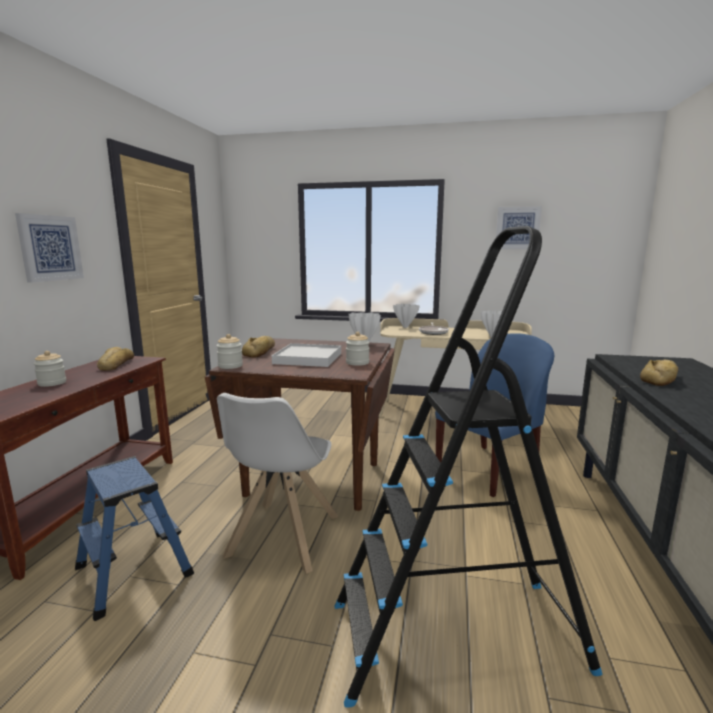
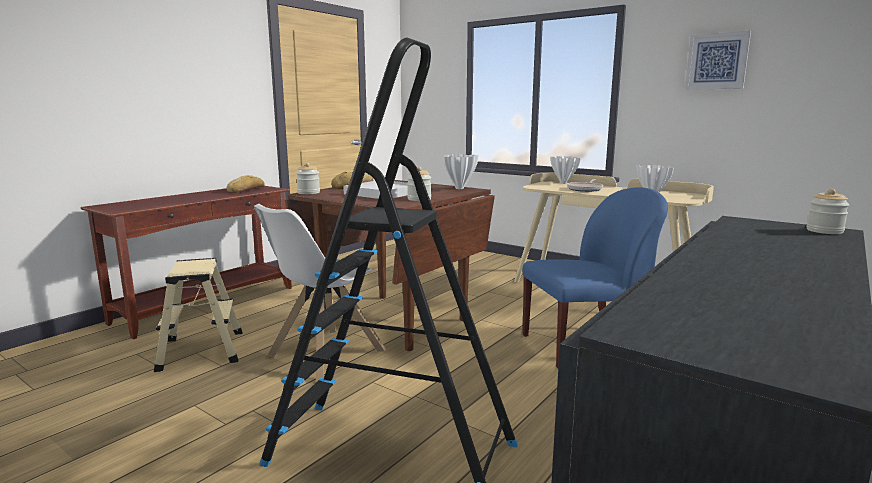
camera: 25 degrees right, 0 degrees up
(50, 248) = (203, 87): picture -> none
(52, 383) = (186, 196): jar -> jar (824, 231)
(134, 570) = (201, 350): blue step ladder -> beige step ladder
(661, 378) = (742, 240): bread -> none

